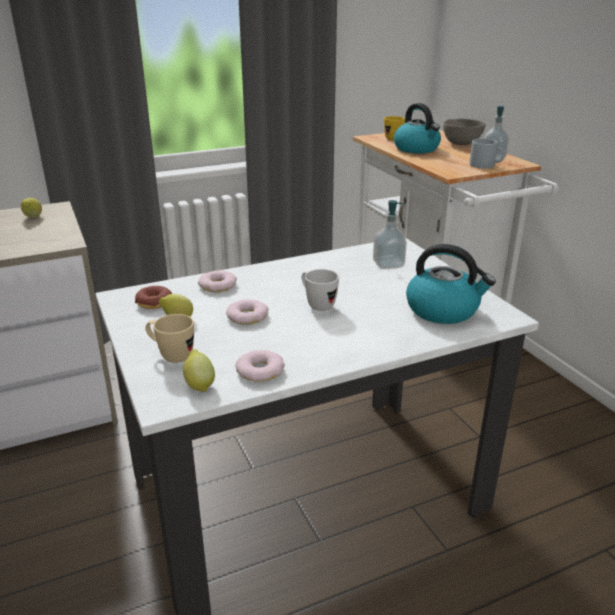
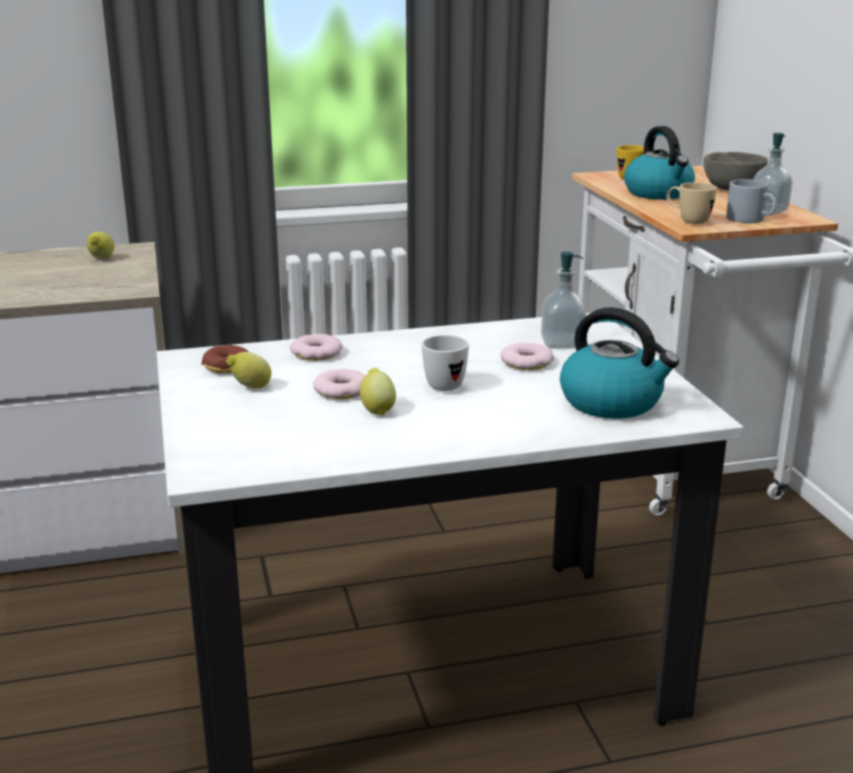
camera: 10 degrees right, 5 degrees down
(171, 355) = (228, 425): beige mug -> beige mug (688, 221)
(199, 385) = (252, 458): lemon -> lemon (377, 410)
(260, 370) = (334, 450): donut -> donut (527, 362)

